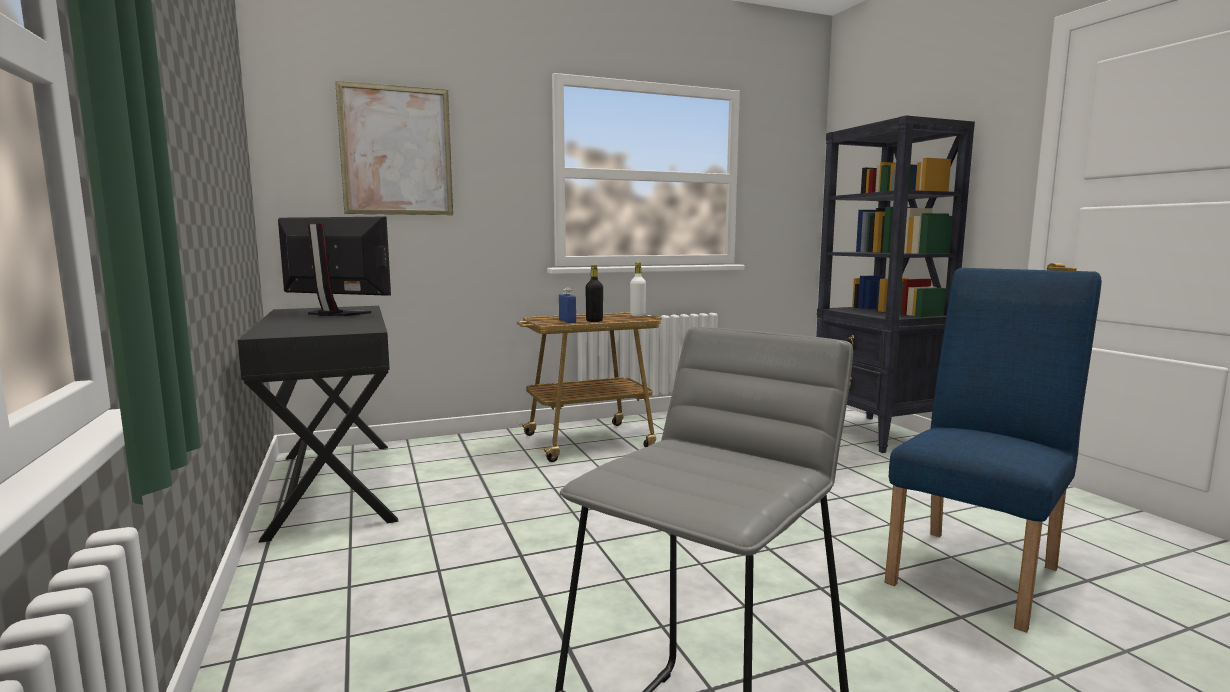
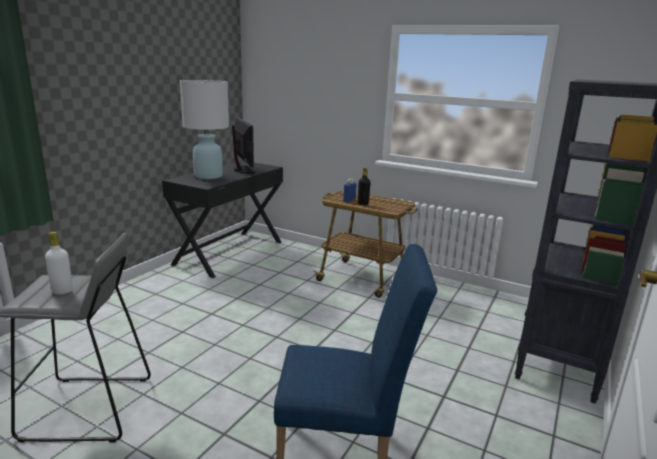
camera: 50 degrees right, 10 degrees up
(308, 324) = (208, 176): none -> white table lamp
(396, 151) = (300, 80): picture -> none
(637, 315) = (401, 206): white bottle -> white bottle (62, 291)

